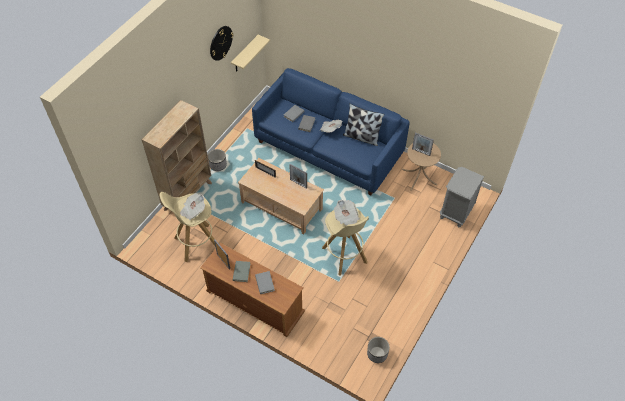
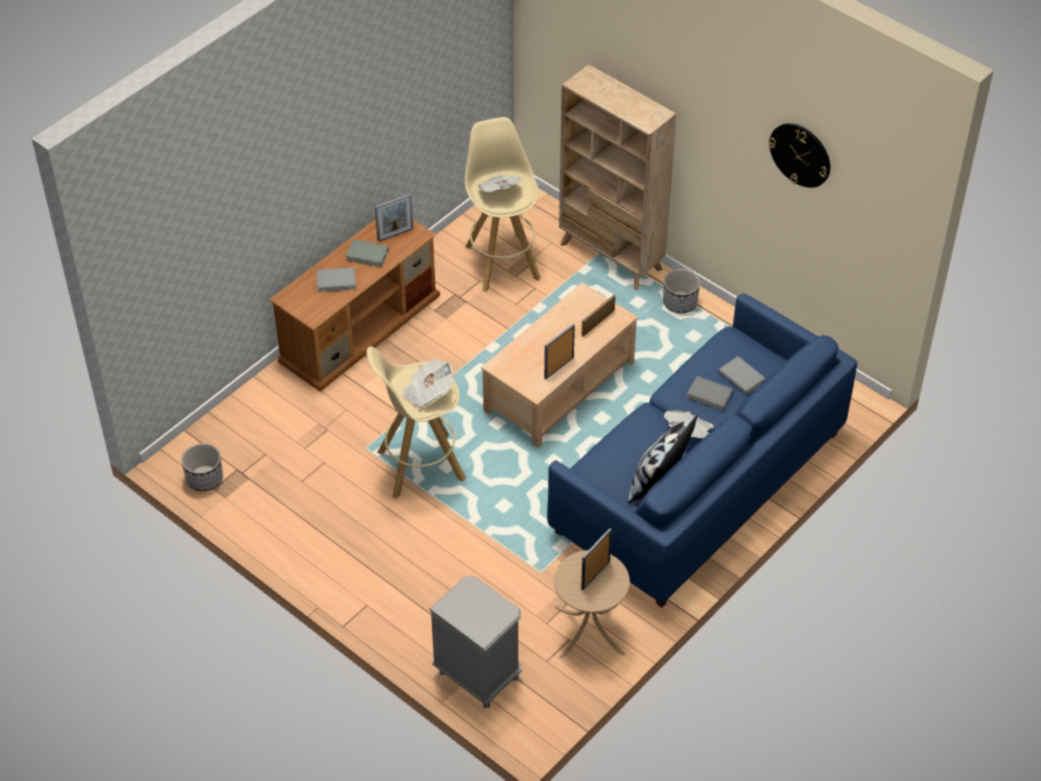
camera: 100 degrees right, 5 degrees down
(245, 54) = (851, 253): beige shelf -> none

